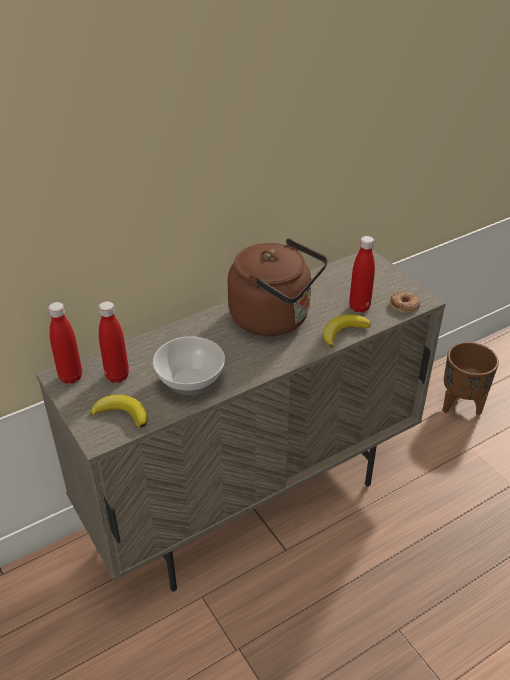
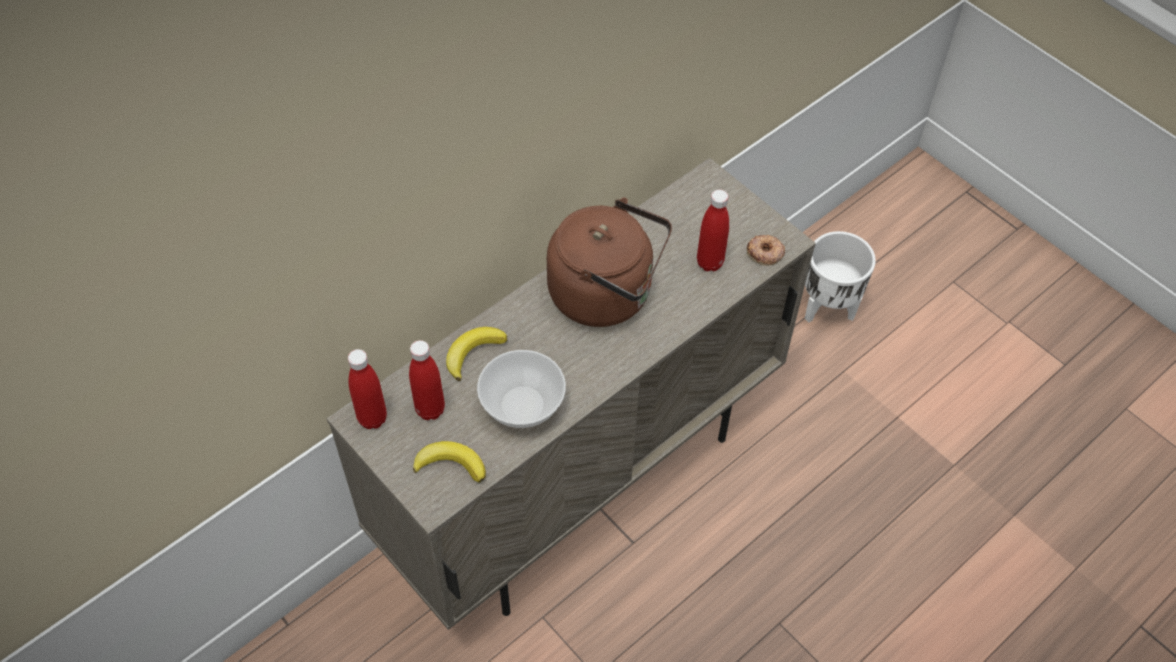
camera: 10 degrees left, 15 degrees up
(343, 332) = (695, 306): banana -> banana (473, 353)
(461, 405) = (827, 307): brown planter -> white planter

